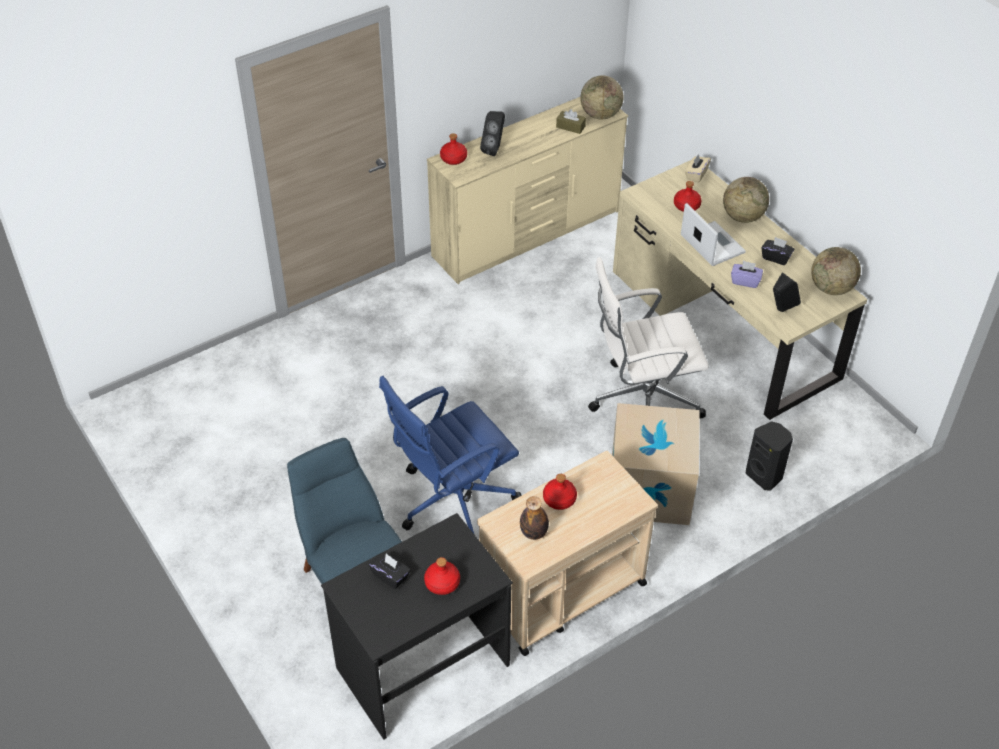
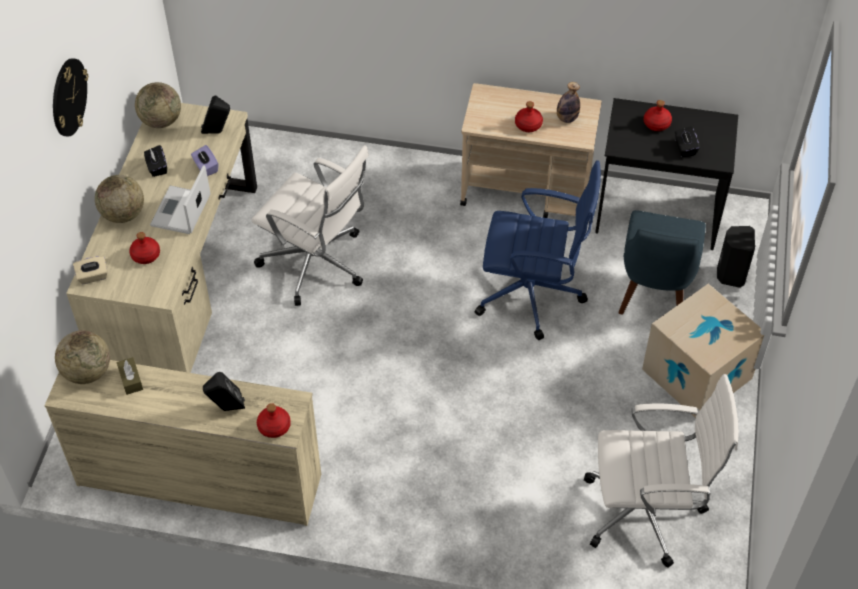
camera: 135 degrees left, 5 degrees up
(212, 410) = (646, 511): none -> white office chair
(649, 489) = (394, 206): cardboard box -> cardboard box (697, 374)
(765, 476) = (312, 161): black speaker -> black speaker (730, 275)
(793, 96) = (68, 97): none -> wall clock

